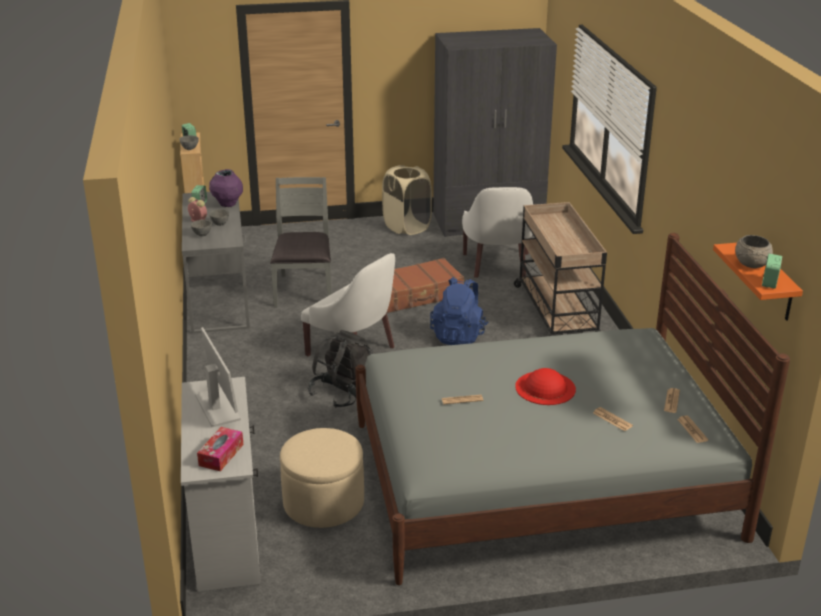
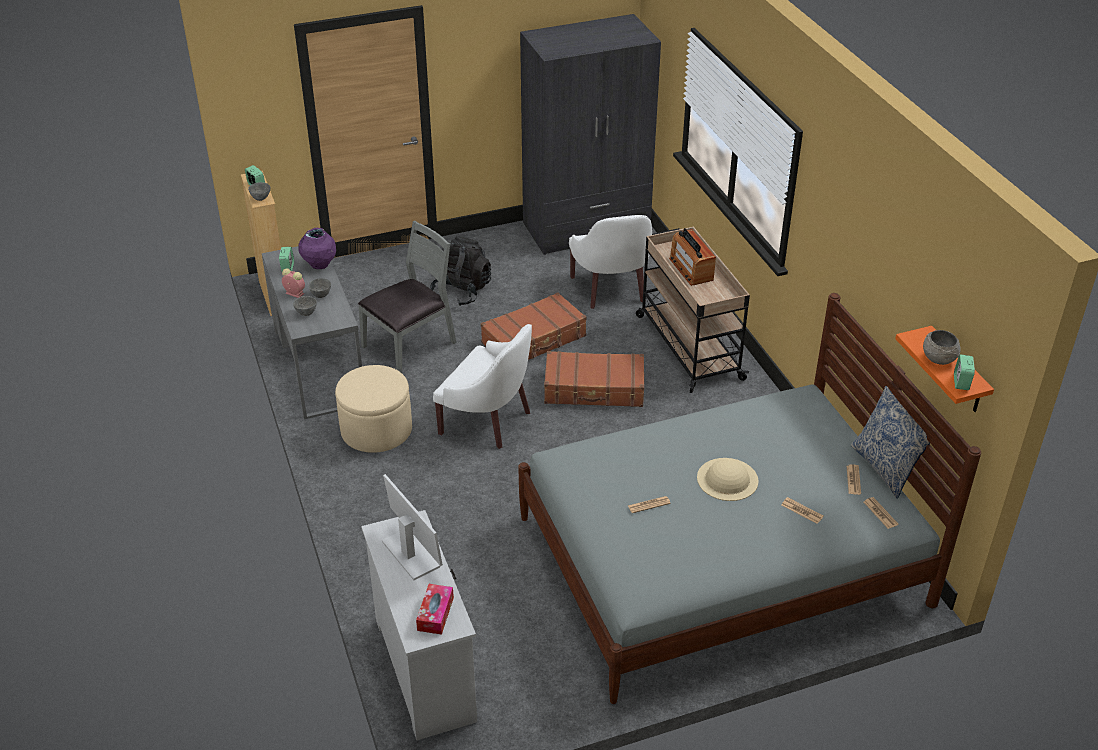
camera: 10 degrees left, 10 degrees up
(304, 289) = (410, 345): grey chair -> grey chair turned 60 degrees clockwise
(323, 503) = (512, 619): beige ottoman -> beige ottoman (376, 430)
(344, 393) = (493, 478): black backpack -> black backpack (462, 291)
(407, 227) = (499, 245): beige laundry basket -> none
(459, 335) = (594, 389): blue backpack -> brown suitcase
(545, 388) = (727, 479): red hat -> beige hat
(559, 233) = (691, 269): none -> radio
(708, 396) = (885, 468): none -> pillow

